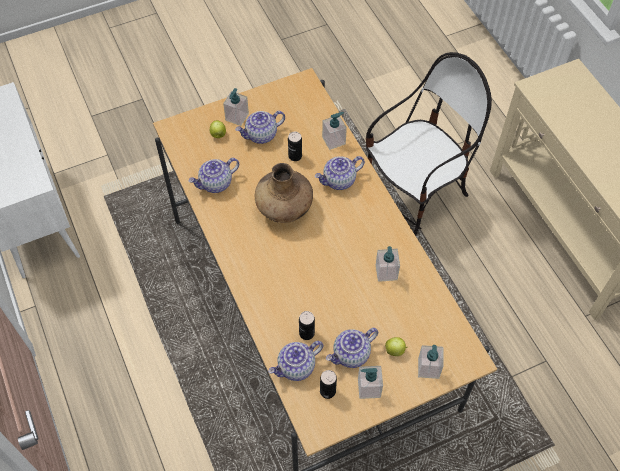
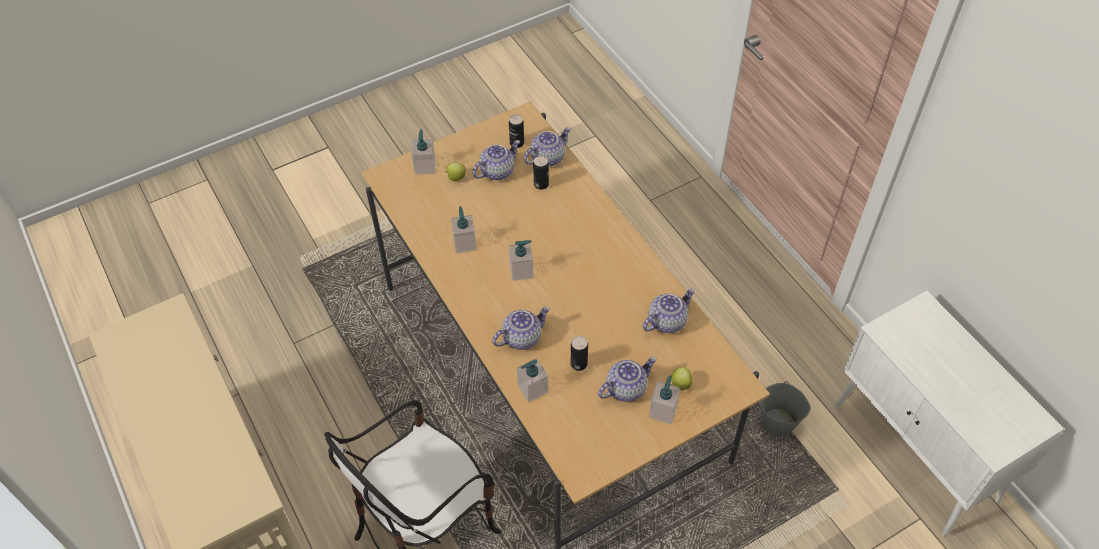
camera: 175 degrees right, 5 degrees down
(129, 249) = (778, 423): none -> grey bucket
(284, 208) = (581, 299): brown vase -> none
(369, 388) = (480, 148): soap dispenser -> soap dispenser (521, 271)

